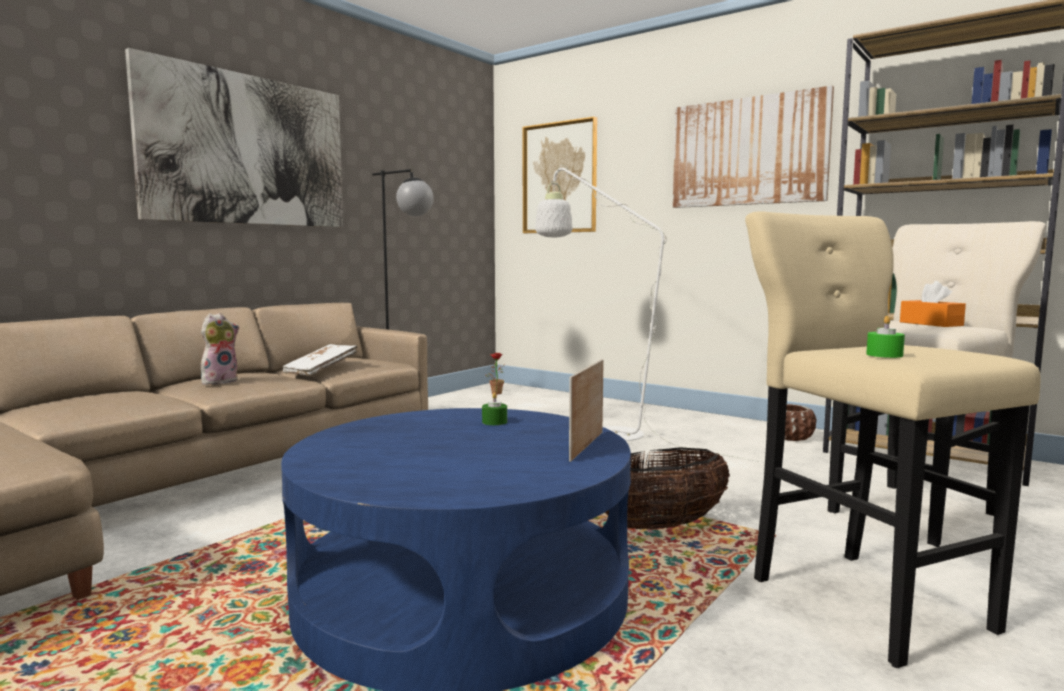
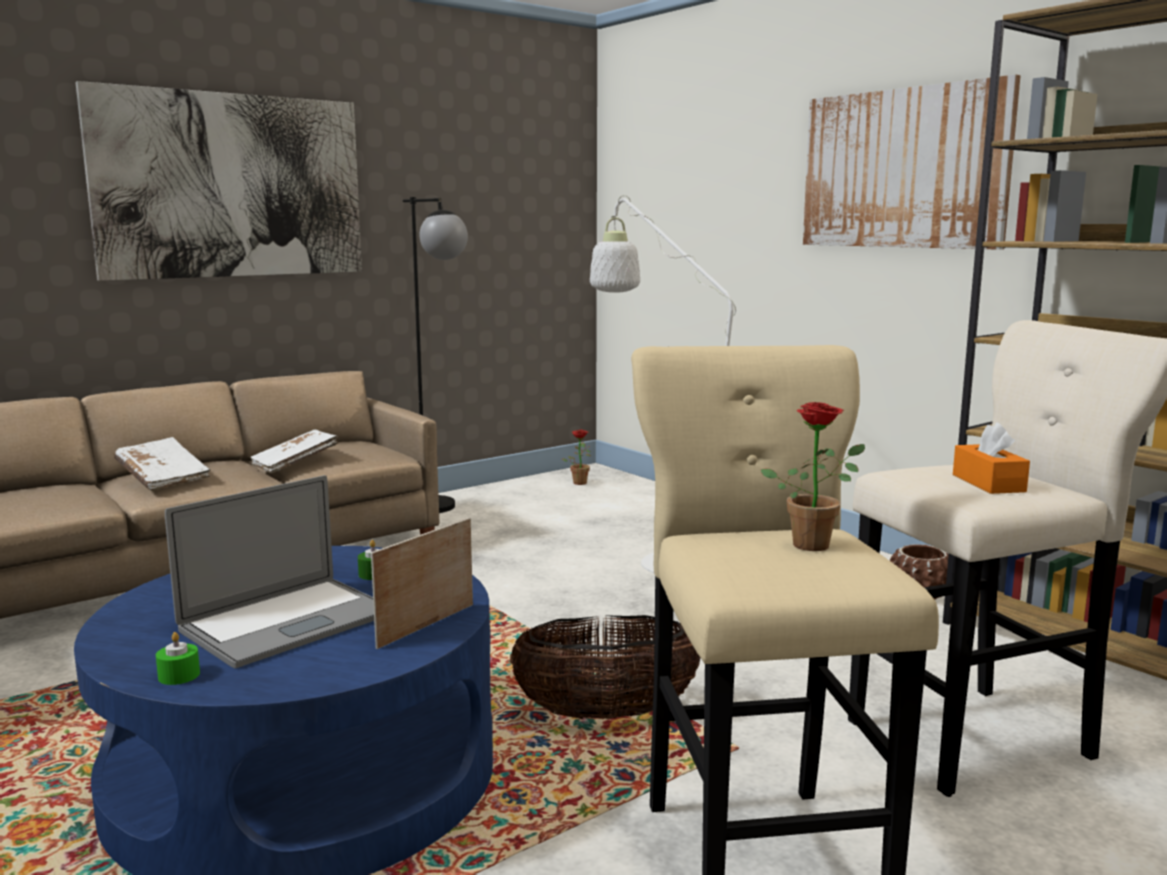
camera: 15 degrees right, 5 degrees up
(220, 381) = (163, 478): plush toy -> white book
(469, 452) = (287, 622): none -> laptop
(559, 178) = (670, 192): picture -> none
(884, 355) = (729, 564): green candle -> green candle (179, 675)
(908, 346) = (815, 543): none -> potted plant

